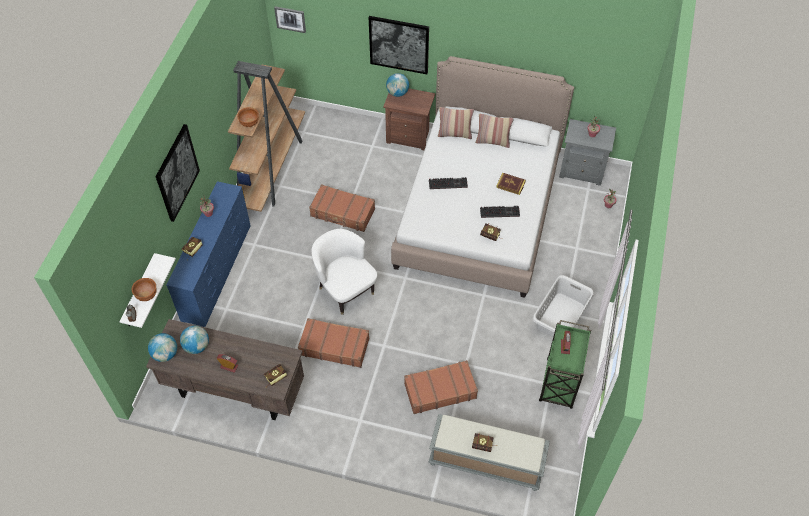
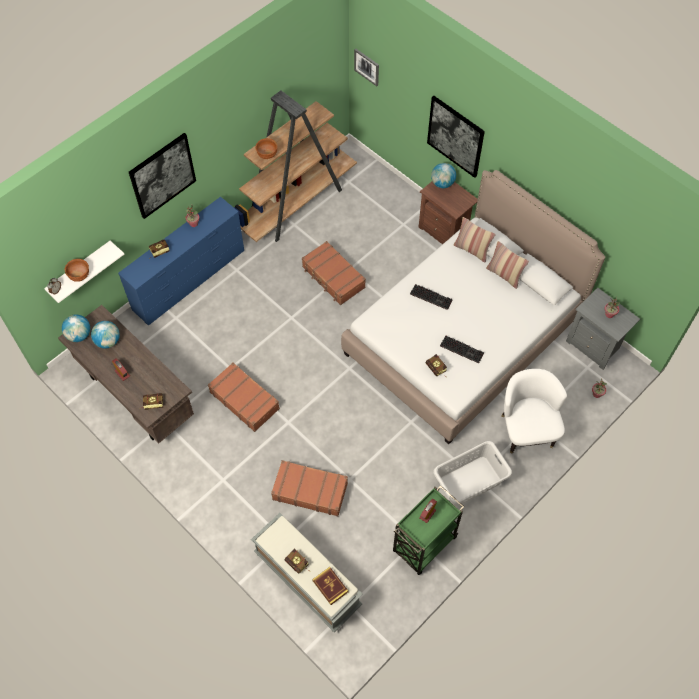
camera: 30 degrees right, 5 degrees up
(345, 290) = (288, 352): white armchair -> white armchair (526, 429)
(510, 185) = (491, 327): book -> book (330, 586)

